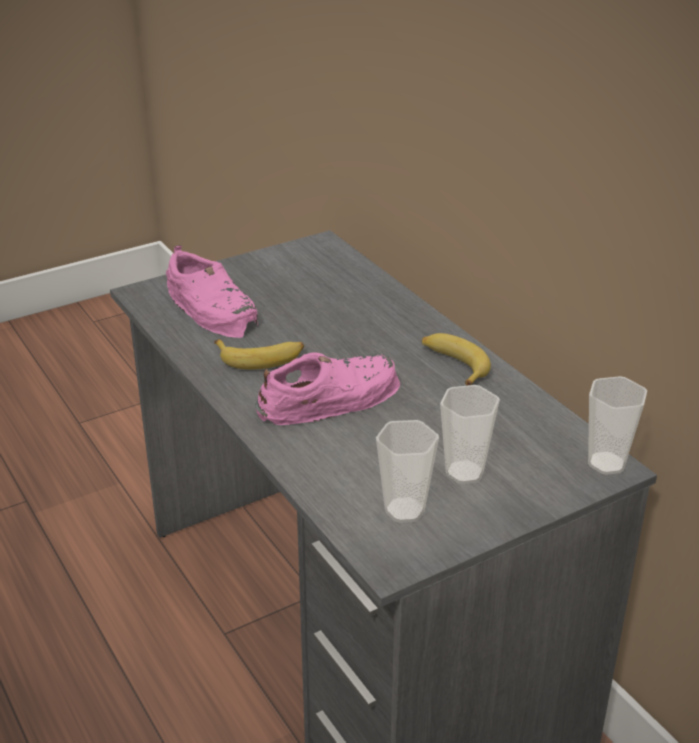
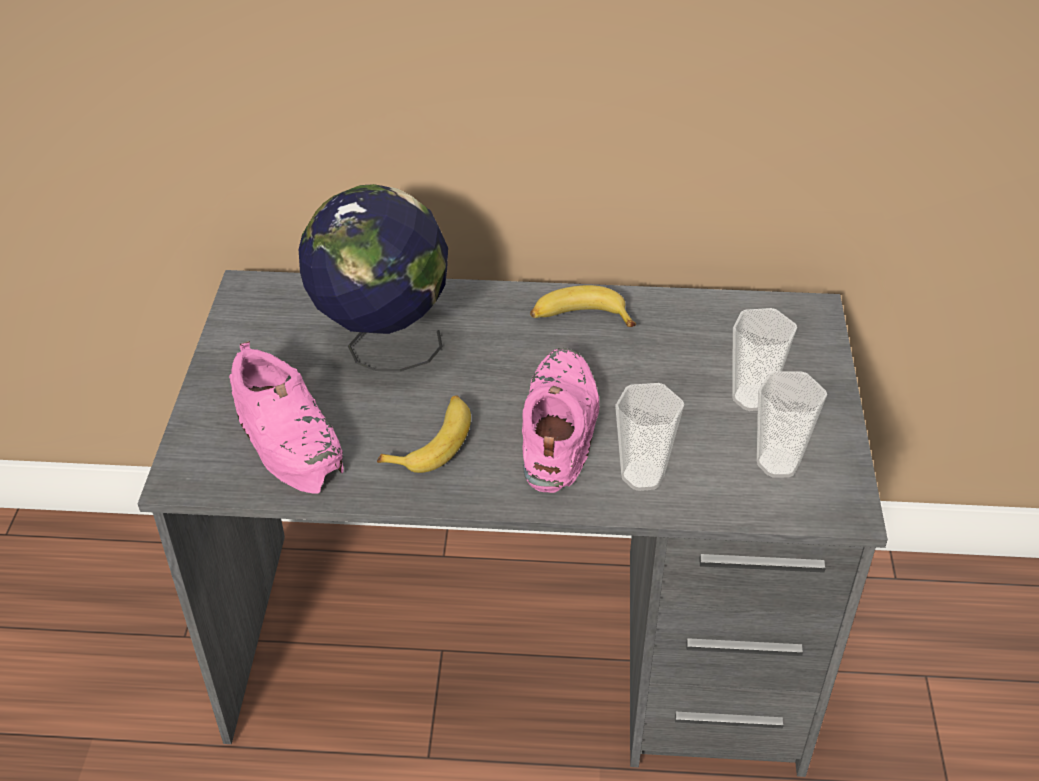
camera: 55 degrees left, 10 degrees up
(212, 308) = (287, 433): pink shoe -> pink shoe turned 60 degrees clockwise
(326, 305) = (382, 346): none -> globe
(606, 463) = (805, 311): cup -> cup (642, 475)

